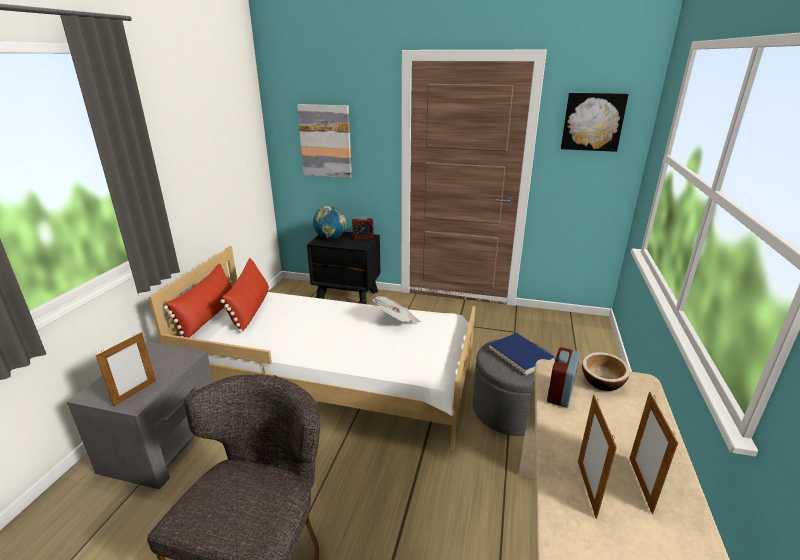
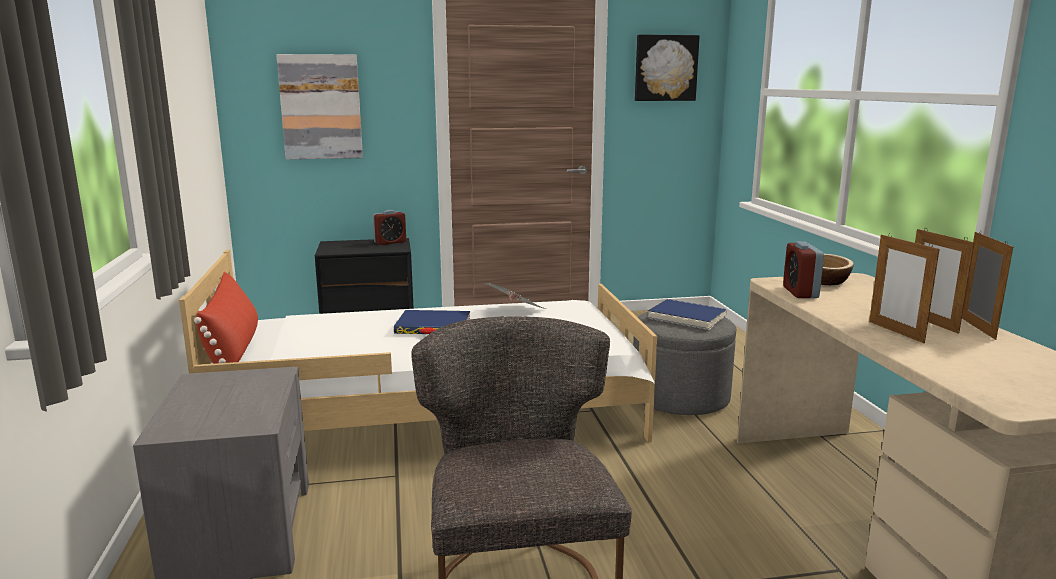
camera: 25 degrees left, 10 degrees down
(135, 393) = (242, 416): picture frame -> picture frame (977, 328)
(250, 309) = (294, 332): red pillow -> none
(330, 238) = (342, 247): globe -> none
(330, 324) = (433, 327): none -> blue book

